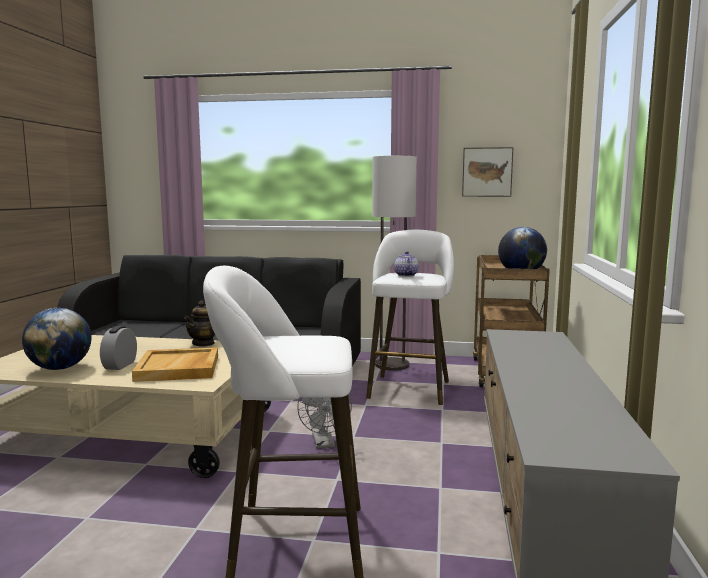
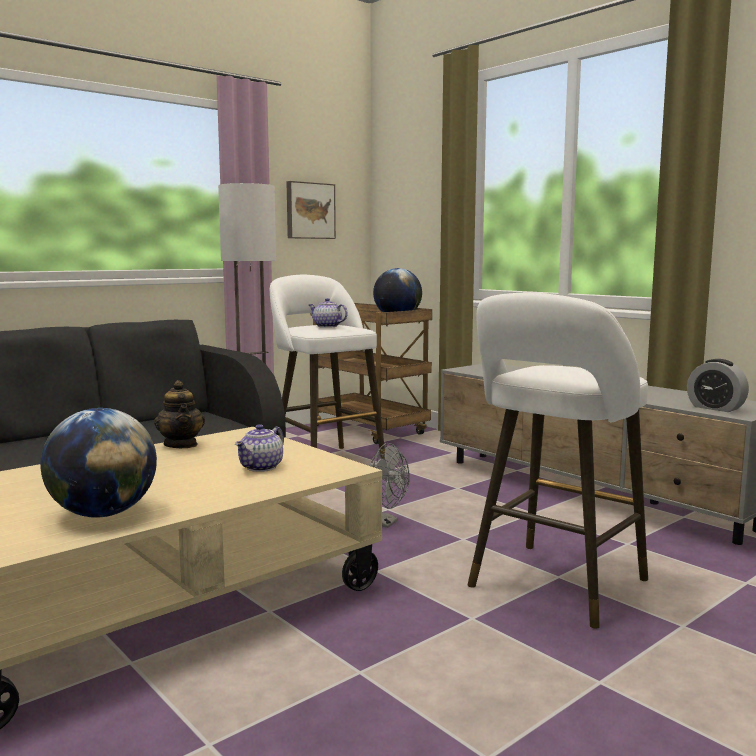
camera: 50 degrees left, 0 degrees up
(120, 365) = (176, 487): alarm clock -> alarm clock (715, 408)
(179, 368) = (261, 467): beige tray -> teapot

